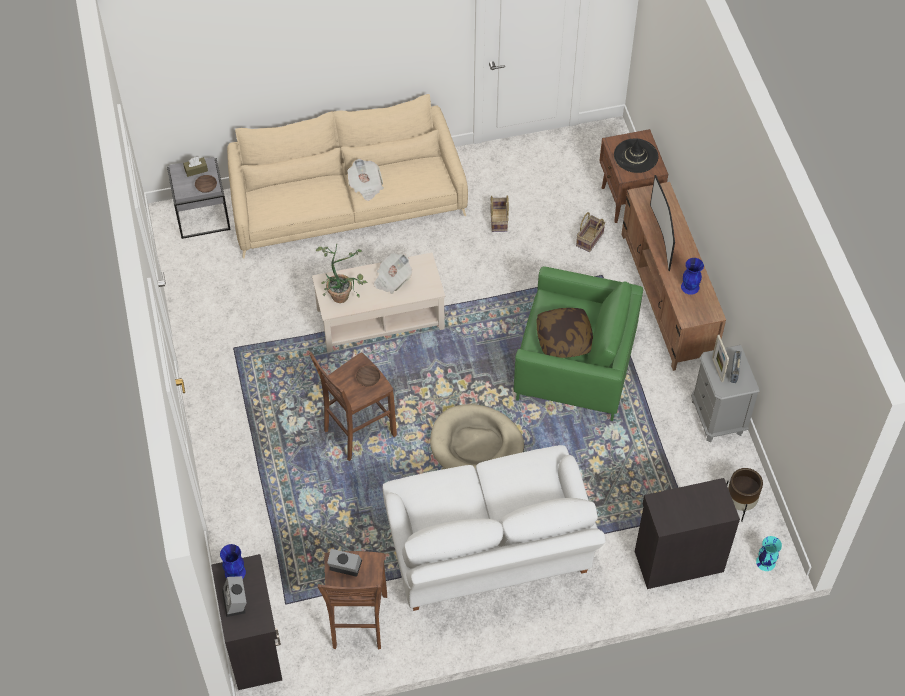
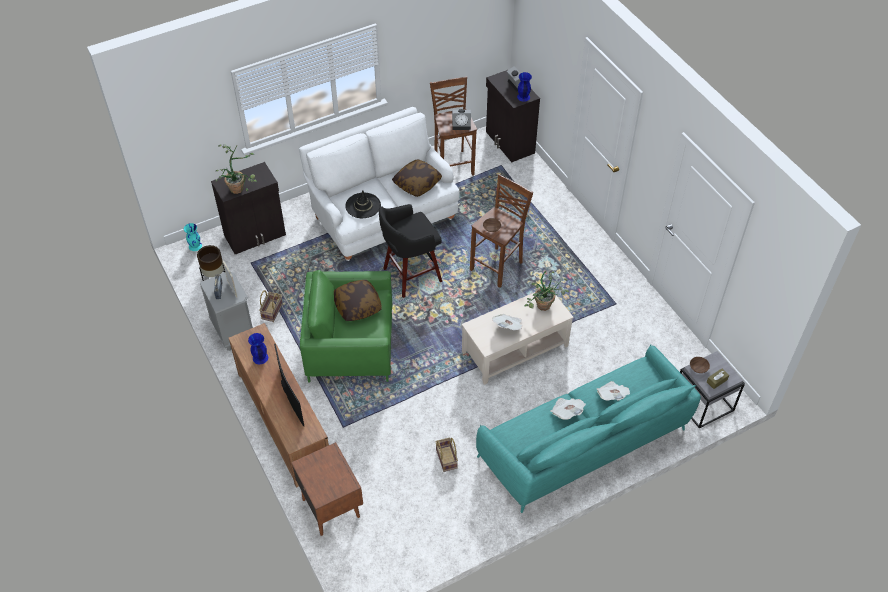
camera: 165 degrees right, 5 degrees down
(310, 192) = (612, 396): none -> newspaper
(347, 204) = (586, 443): beige sofa -> turquoise sofa
(439, 501) = (417, 183): none -> pillow
(476, 445) = (410, 275): beige dog bed -> black stool
(590, 240) = (360, 458): basket -> basket (272, 311)
(636, 156) = (324, 474): black hat -> black hat (363, 206)
(698, 498) = (239, 187): none -> potted plant

